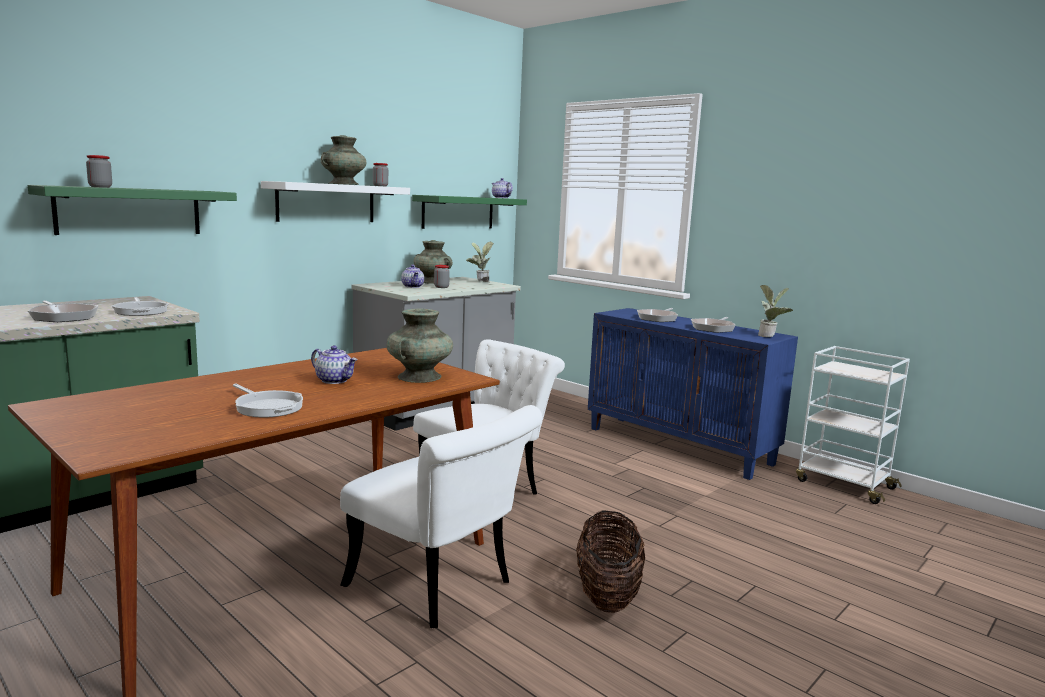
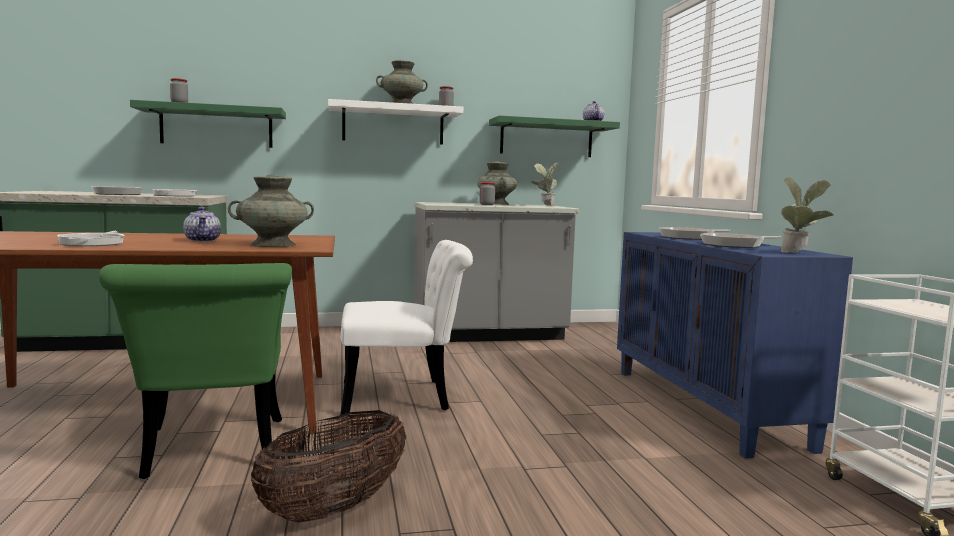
camera: 35 degrees right, 5 degrees down
(413, 286) = (461, 203): teapot -> none
(439, 588) = (211, 454): white chair -> green chair

